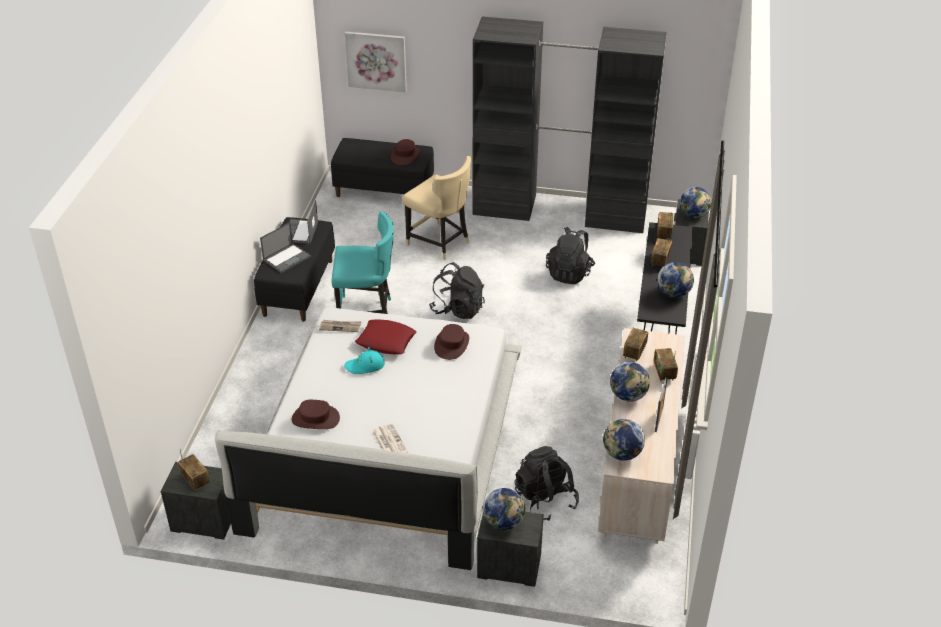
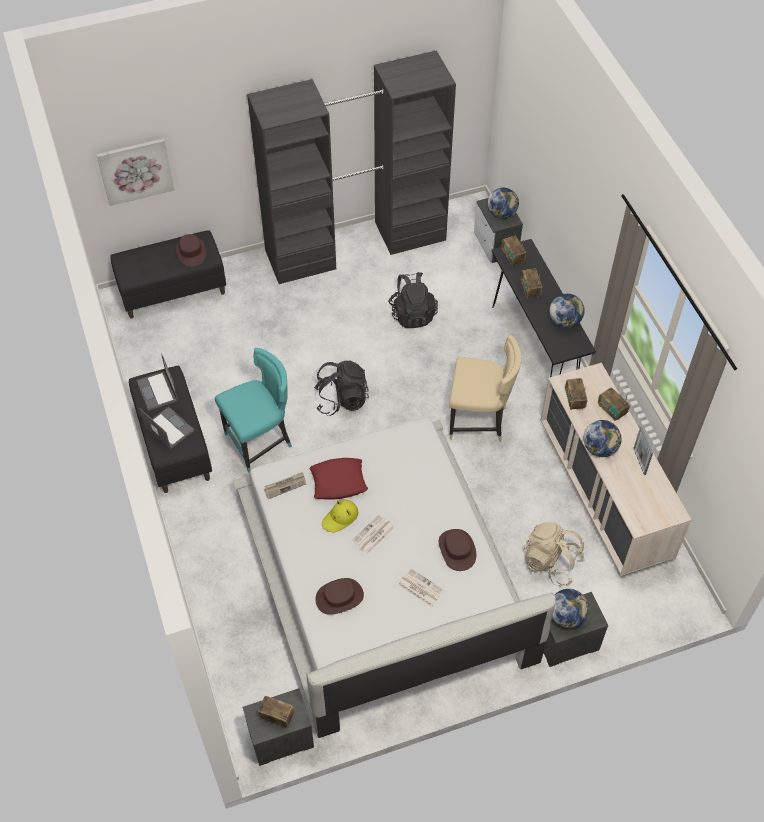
camera: 30 degrees left, 15 degrees up
(287, 258) = (168, 428): laptop -> laptop turned 60 degrees counterclockwise
(365, 365) = (340, 518): turquoise hat -> yellow hat
(382, 387) = (373, 534): none -> newspaper
(440, 243) = (272, 331): beige chair -> beige chair (479, 421)
(452, 344) = (401, 458): brown hat -> brown hat (457, 550)
(545, 499) = (551, 562): black backpack -> beige backpack
(622, 454) = (634, 510): globe -> none

